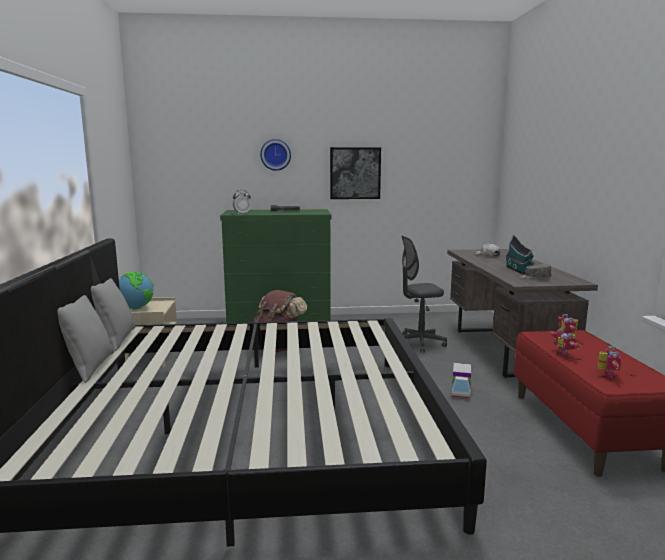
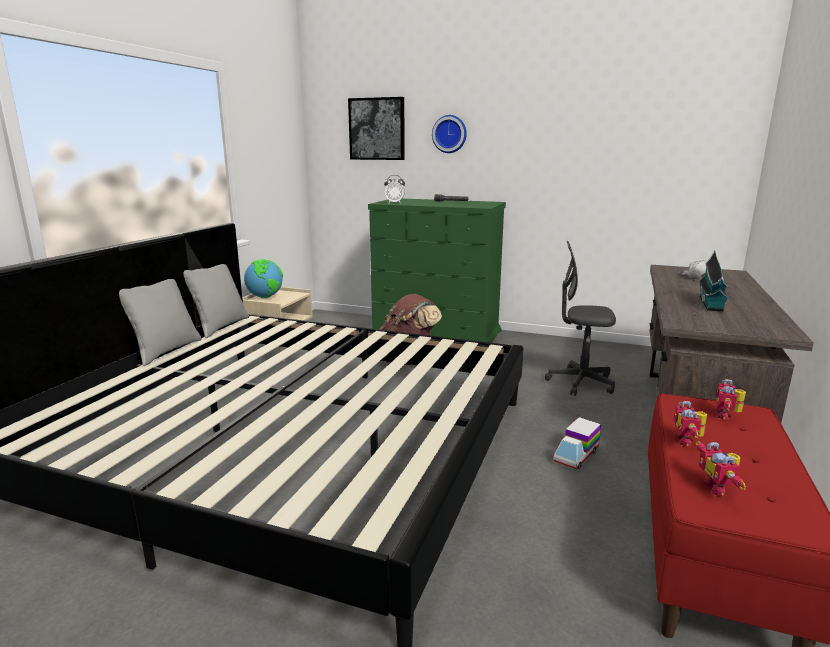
camera: 25 degrees right, 5 degrees up
(355, 173) = (545, 157): picture -> picture (377, 129)
(534, 278) = (717, 318): grey cap -> none
(606, 374) = (718, 488): toy robot -> toy robot turned 135 degrees clockwise

